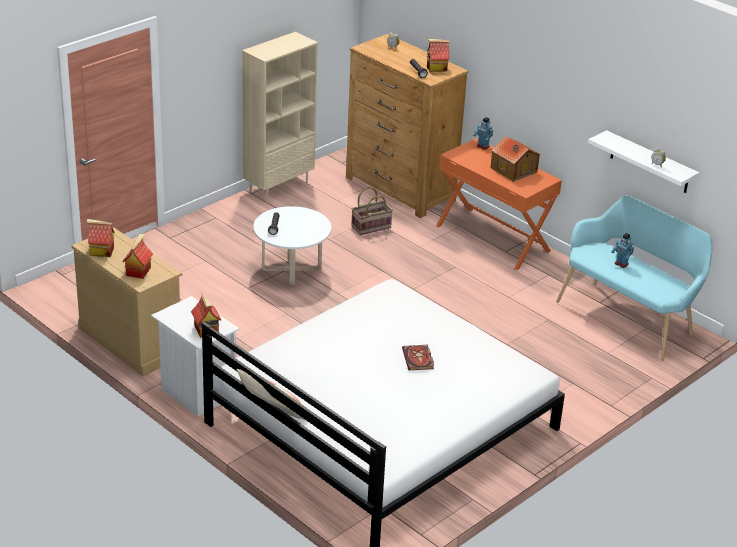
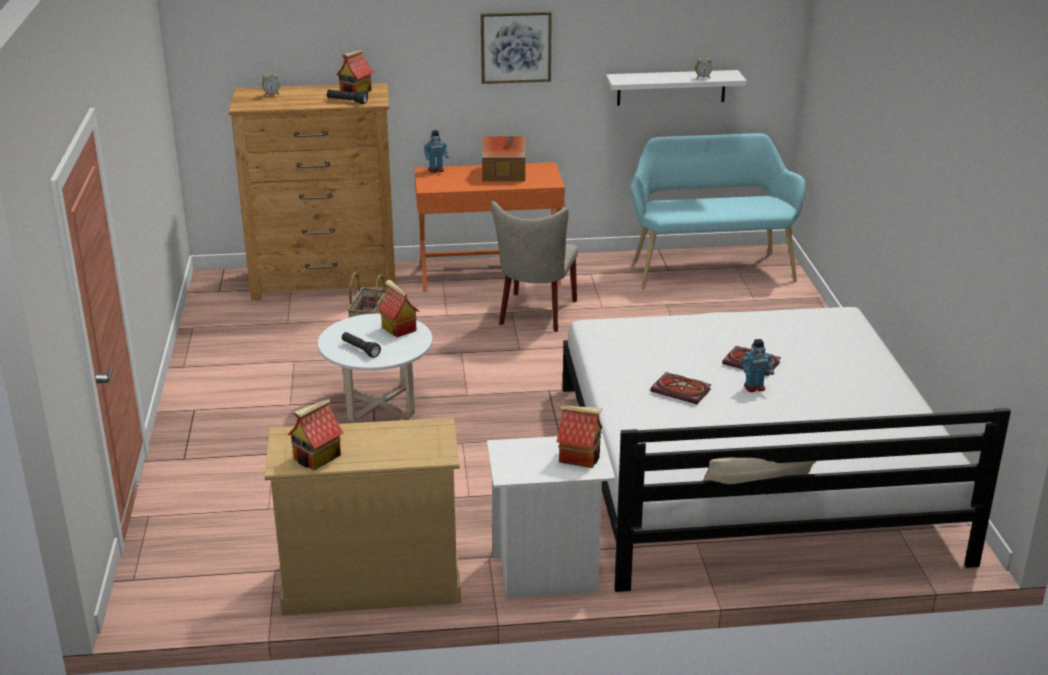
camera: 50 degrees left, 5 degrees down
(138, 271) = (406, 447): toy house -> toy house (398, 329)
(278, 187) = (201, 346): beige bookcase -> none
(351, 345) = (682, 390): none -> book
(464, 277) = (535, 315): none -> beige chair
(551, 81) = (515, 47): none -> picture
(621, 264) = (704, 206): toy robot -> toy robot (754, 388)

